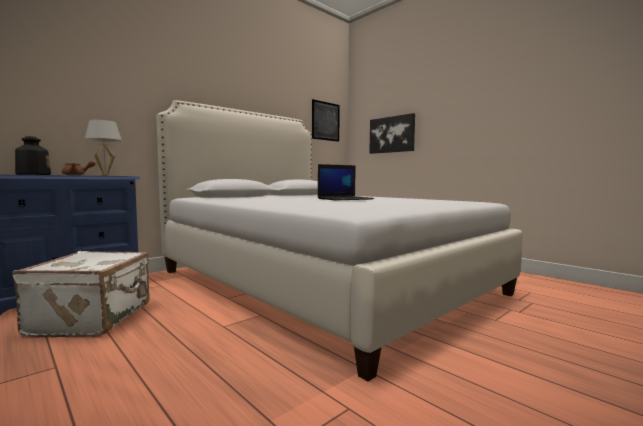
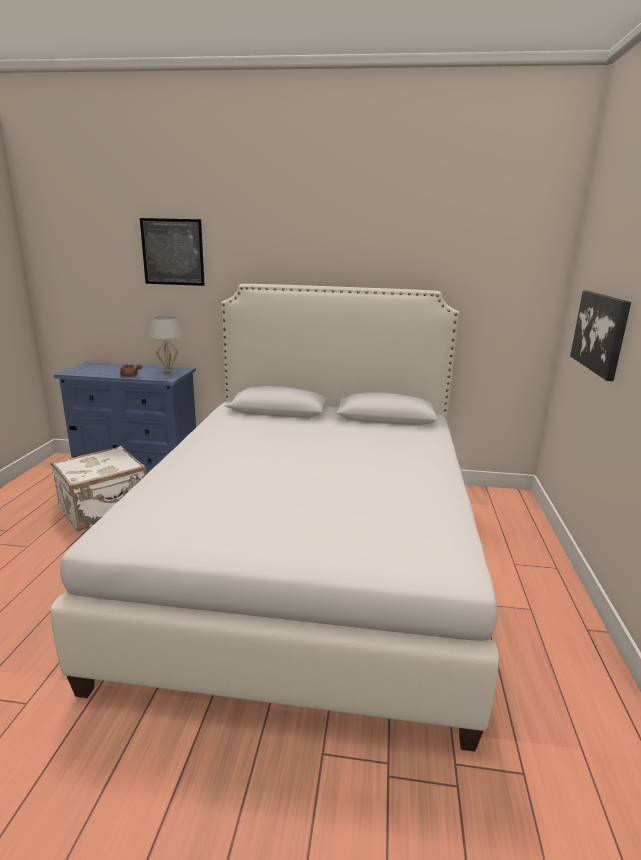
camera: 50 degrees right, 15 degrees up
(33, 174) = (114, 368): bottle -> none
(325, 121) = (507, 285): picture -> picture (172, 252)
(345, 199) = (298, 475): laptop -> none

